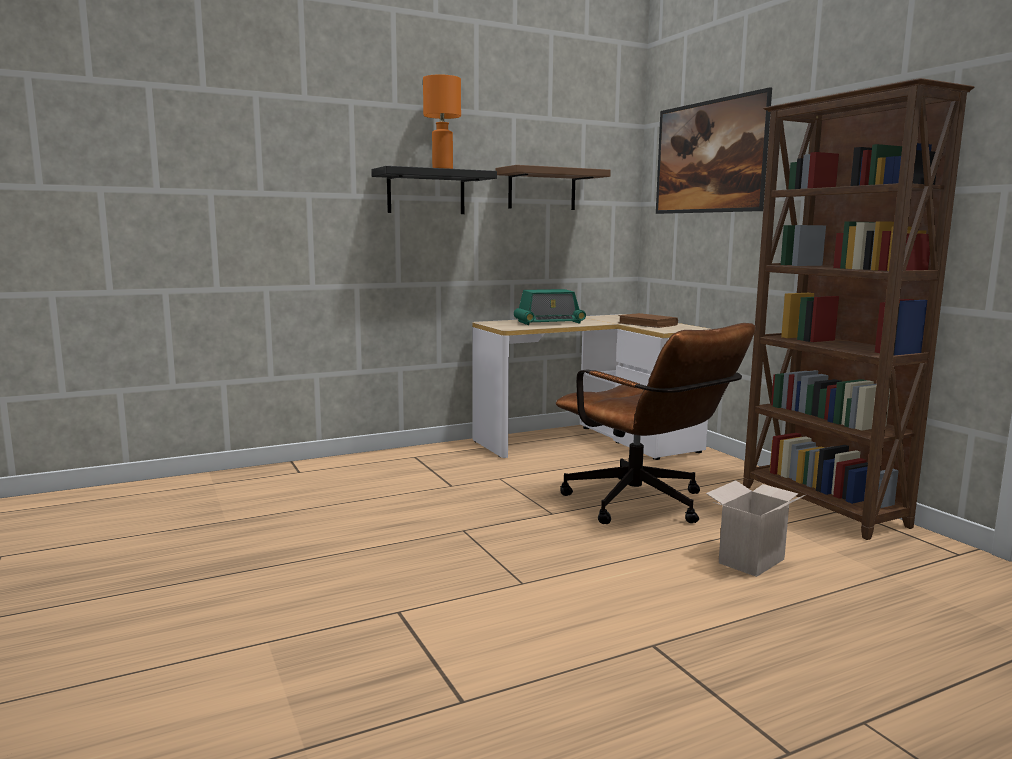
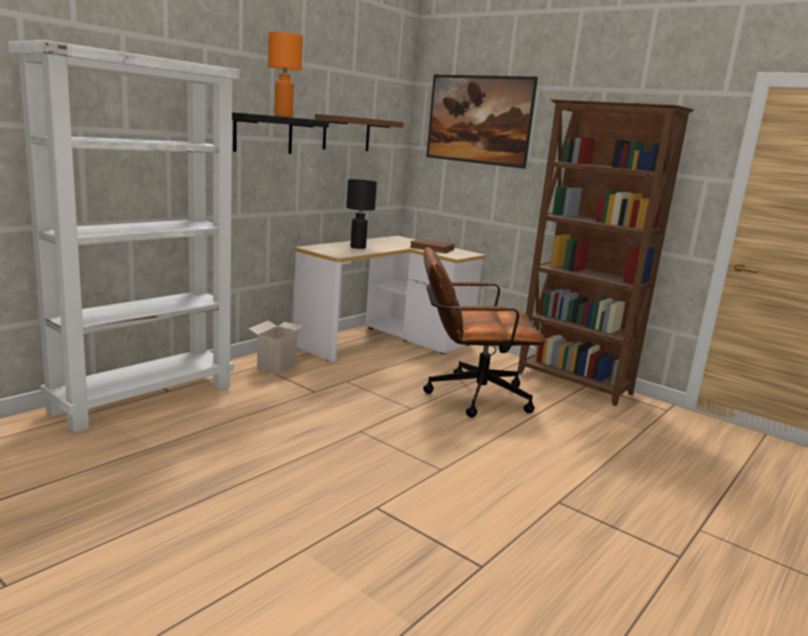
camera: 25 degrees left, 5 degrees up
(270, 476) = (145, 397): none -> white bookcase
(549, 322) = (358, 247): radio -> black table lamp
(645, 506) = (469, 395): brown office chair -> brown office chair turned 150 degrees clockwise
(750, 560) = (564, 430): cardboard box -> cardboard box (276, 366)

